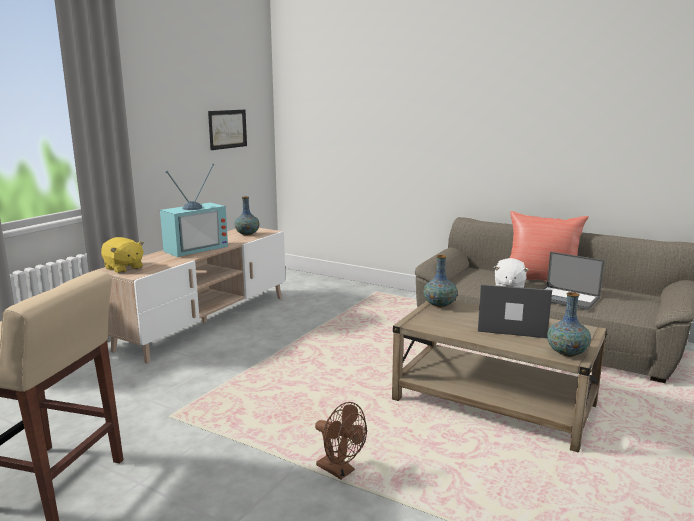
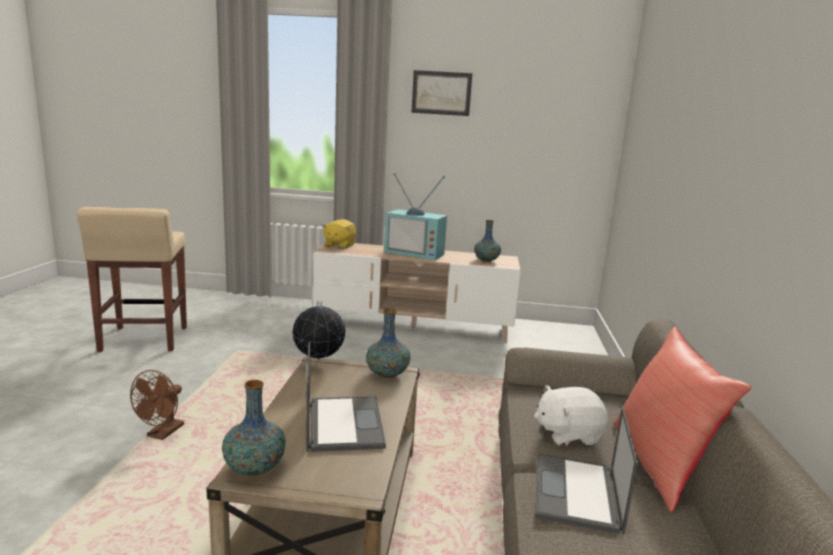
camera: 65 degrees right, 0 degrees up
(227, 129) = (533, 151): picture -> picture (441, 93)
(409, 321) = (318, 362): none -> globe

